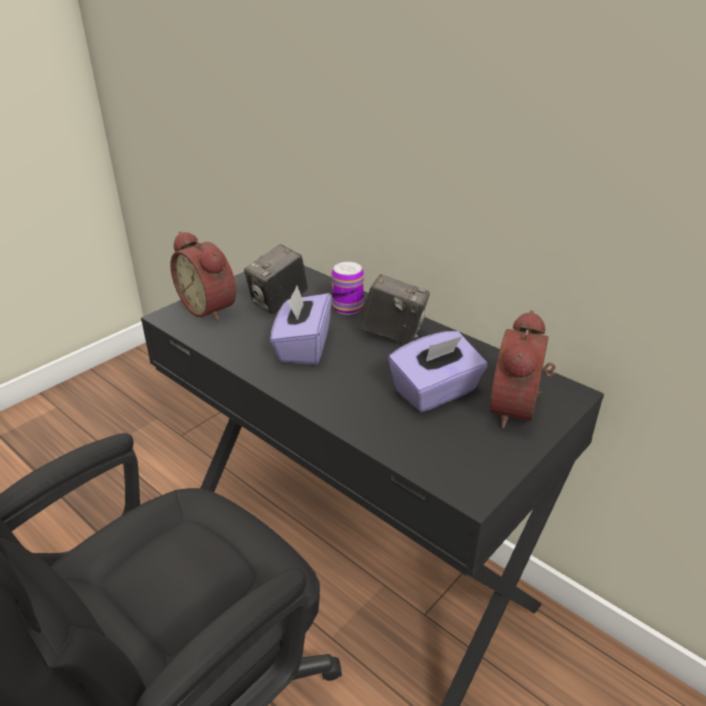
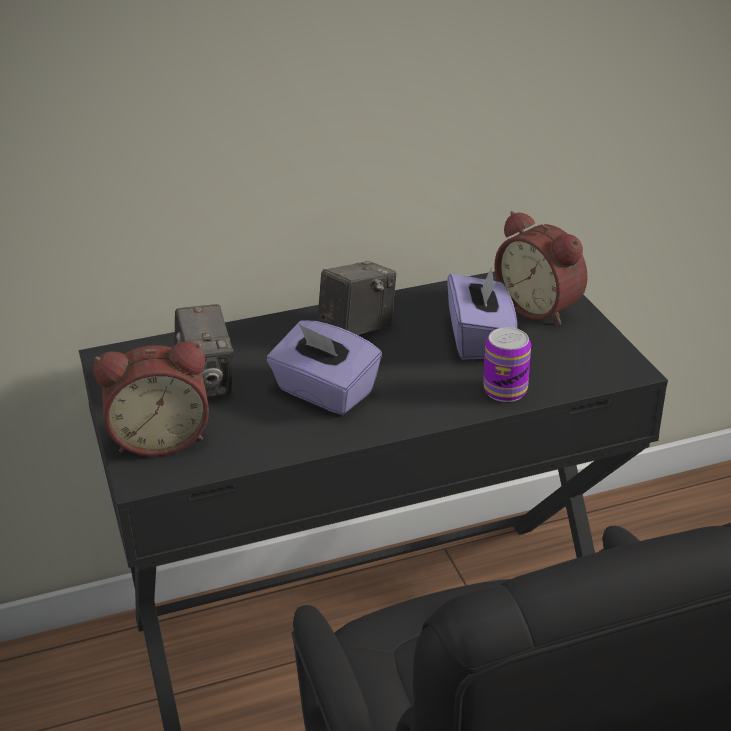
camera: 60 degrees left, 0 degrees up
(347, 307) = (271, 340): can -> can (505, 390)

